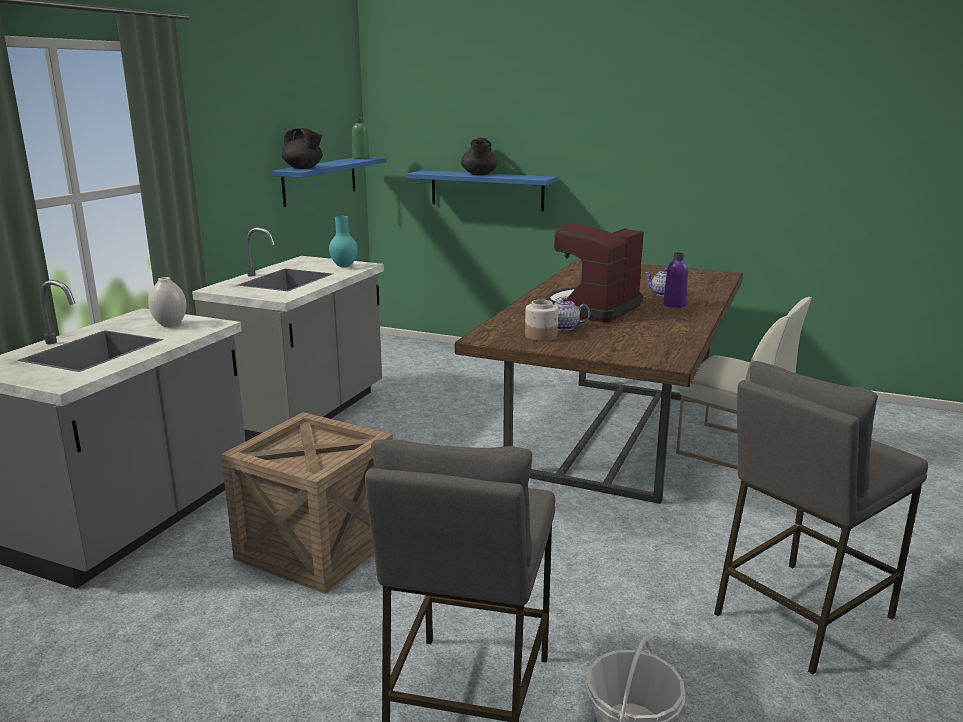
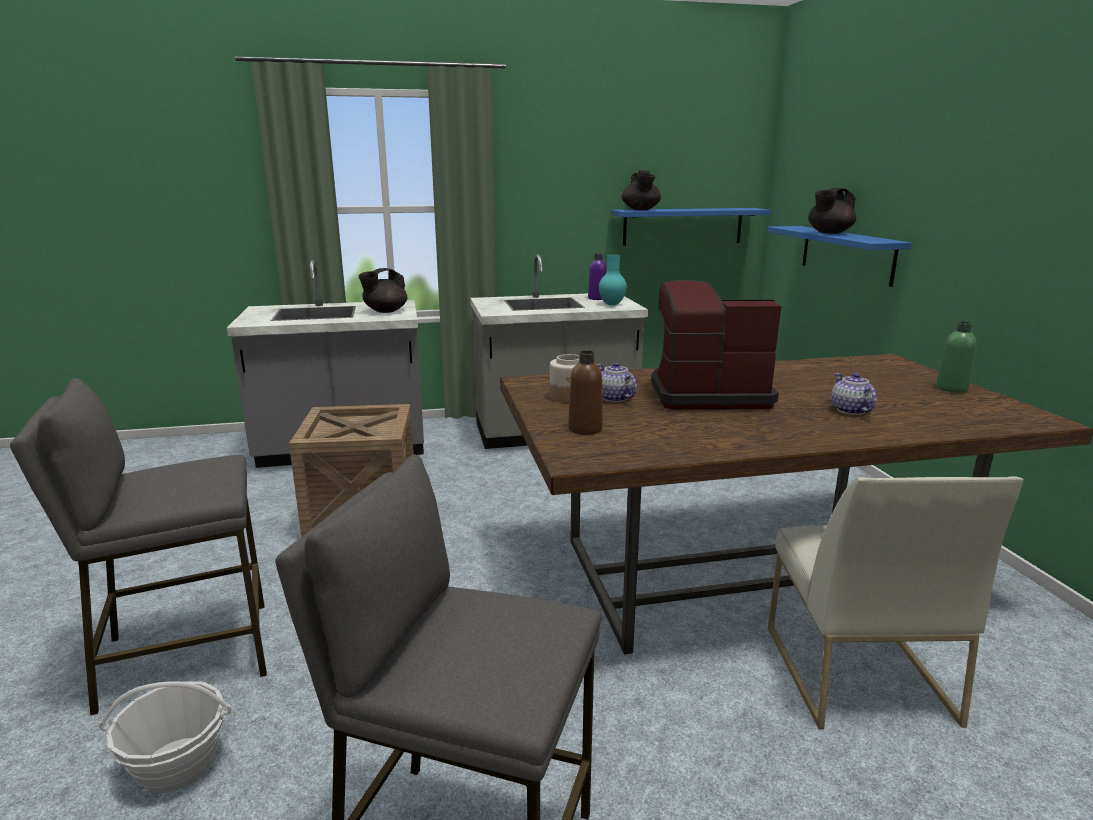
camera: 55 degrees right, 0 degrees up
(169, 325) = (385, 311): white vase -> black teapot
(361, 158) = (741, 208): green bottle -> green bottle (951, 388)
(616, 347) = (585, 429): none -> brown bottle
(674, 305) = (814, 423): purple bottle -> purple bottle (597, 298)

